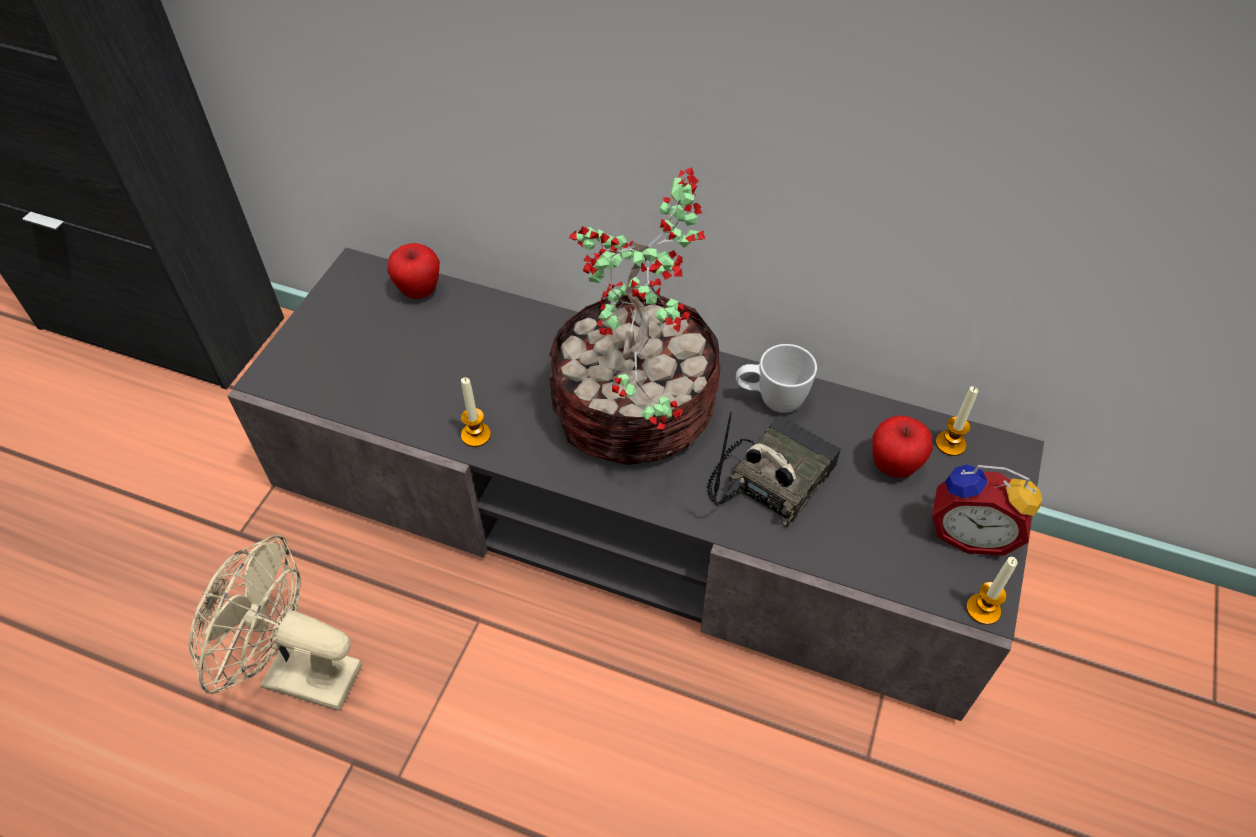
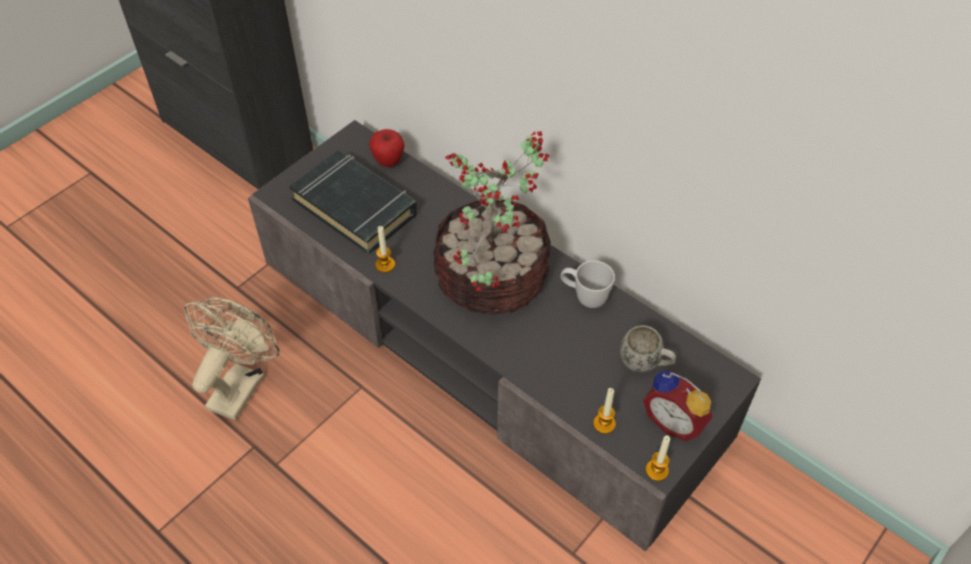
camera: 20 degrees right, 0 degrees up
(297, 674) = (240, 384): beige fan -> beige fan turned 75 degrees clockwise
(397, 365) = (355, 207): none -> black book
(771, 478) = (559, 347): radio -> none
(893, 466) = (645, 363): apple -> white mug
(950, 444) = (693, 361): candle -> candle (604, 424)

